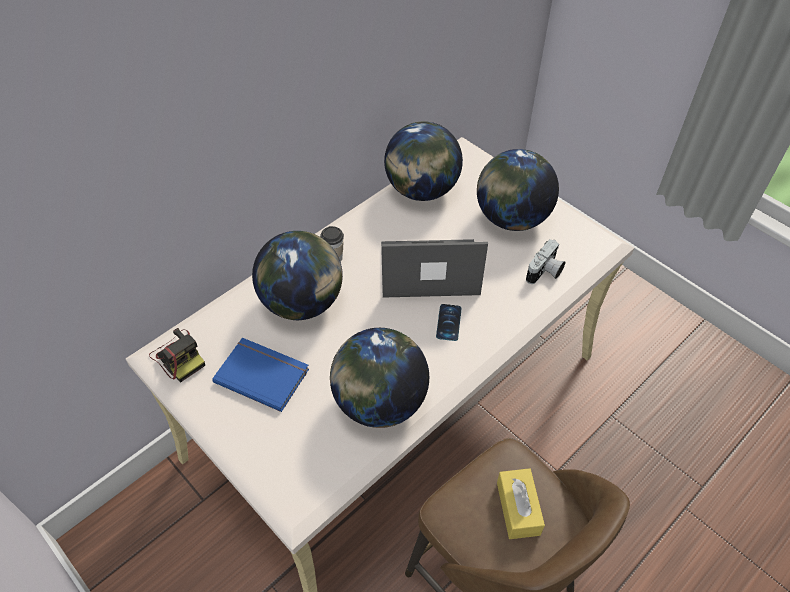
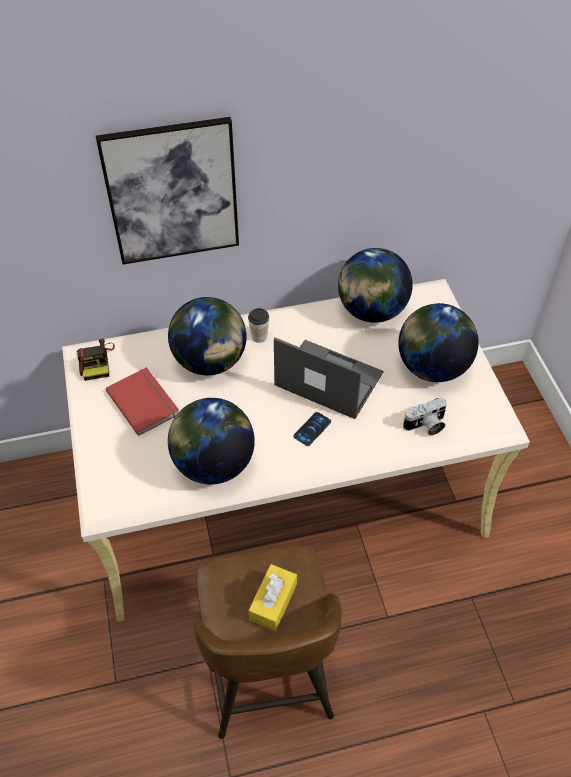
camera: 30 degrees right, 0 degrees up
(212, 128) = (172, 192): none -> picture
(262, 374) = (144, 401): blue book -> red book

